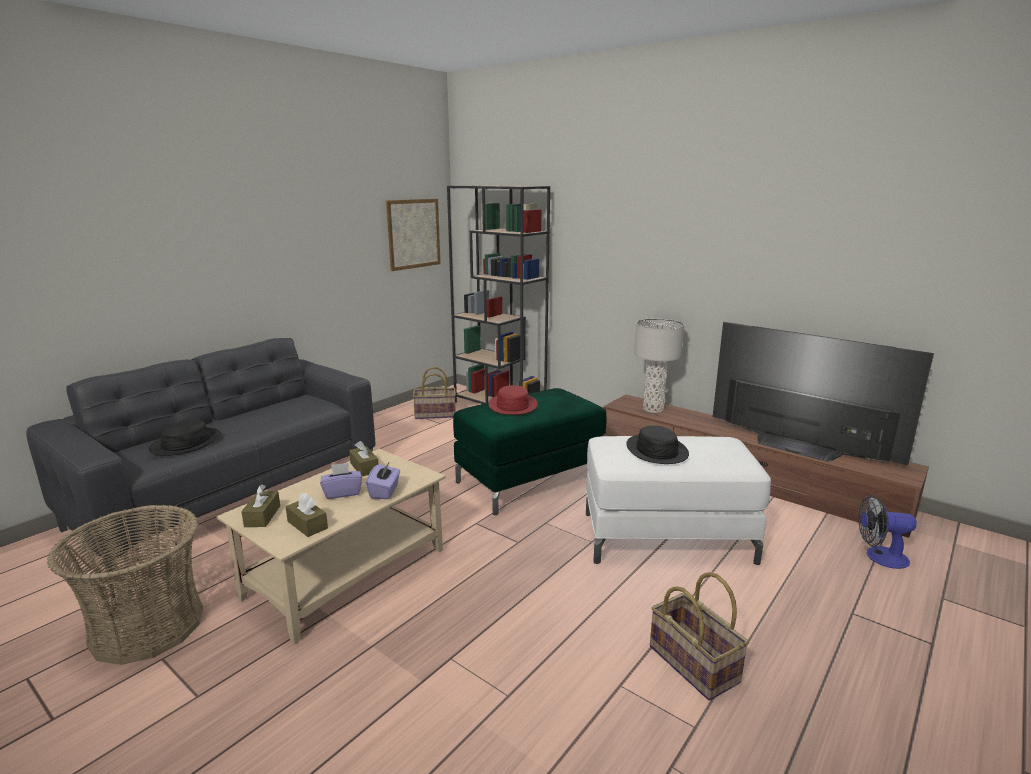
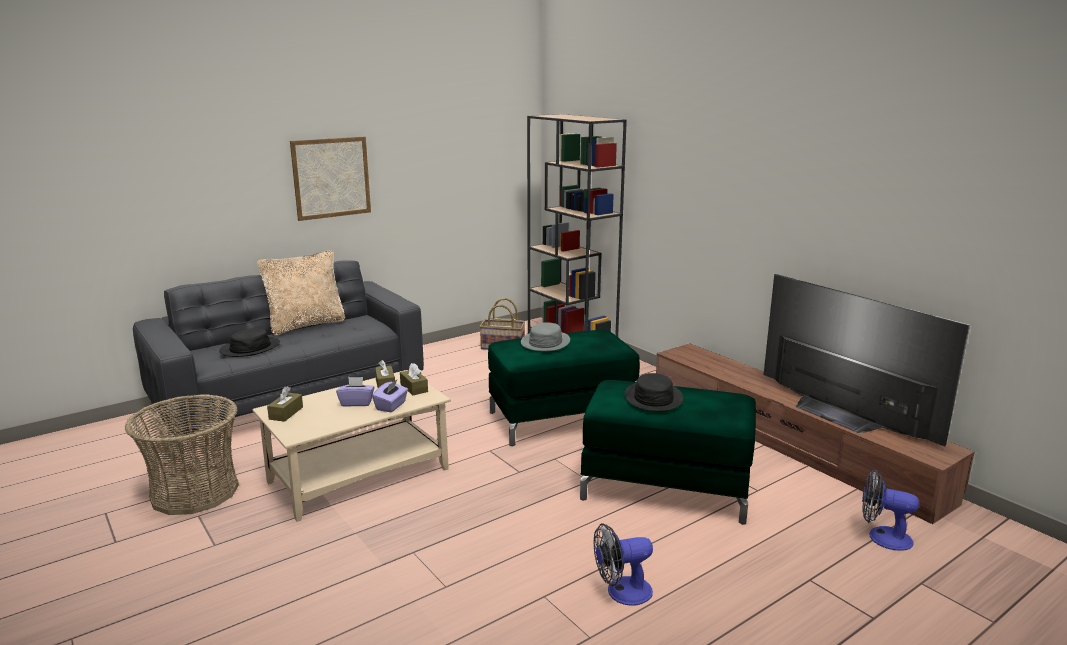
camera: 15 degrees right, 0 degrees up
(244, 412) = (307, 326): none -> beige pillow
(307, 525) = (317, 424): brown tissue box -> brown tissue box (414, 388)
(413, 233) = (496, 161): picture -> picture (331, 177)
(512, 405) = (545, 342): red hat -> grey hat
(653, 409) = (707, 361): white table lamp -> none
(667, 537) = (667, 487): white ottoman -> green ottoman
(695, 664) = (621, 592): basket -> fan

